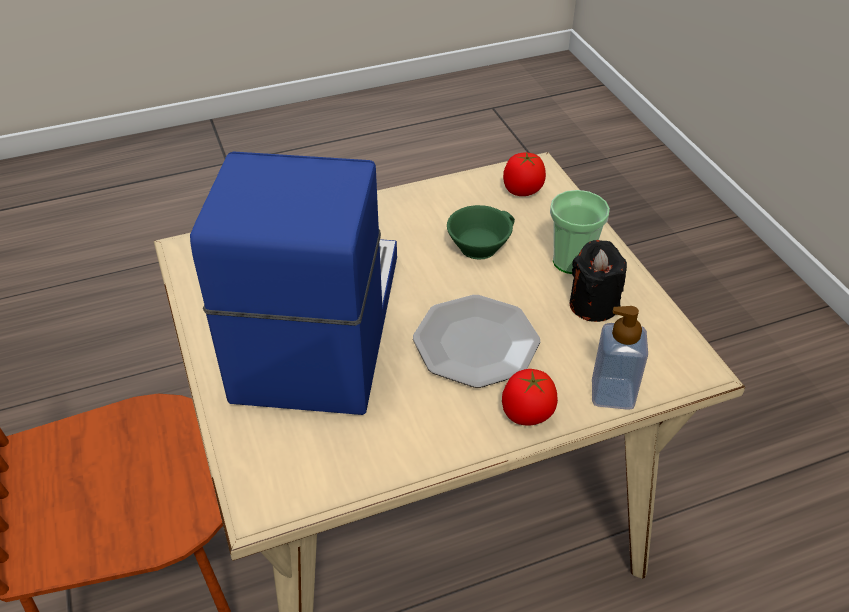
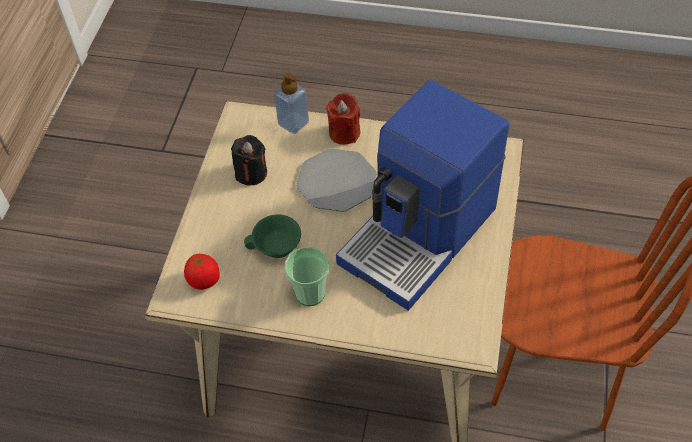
camera: 145 degrees left, 10 degrees up
(526, 414) = (344, 133): tomato -> red candle
(571, 261) = (233, 206): cup -> cup (310, 293)

